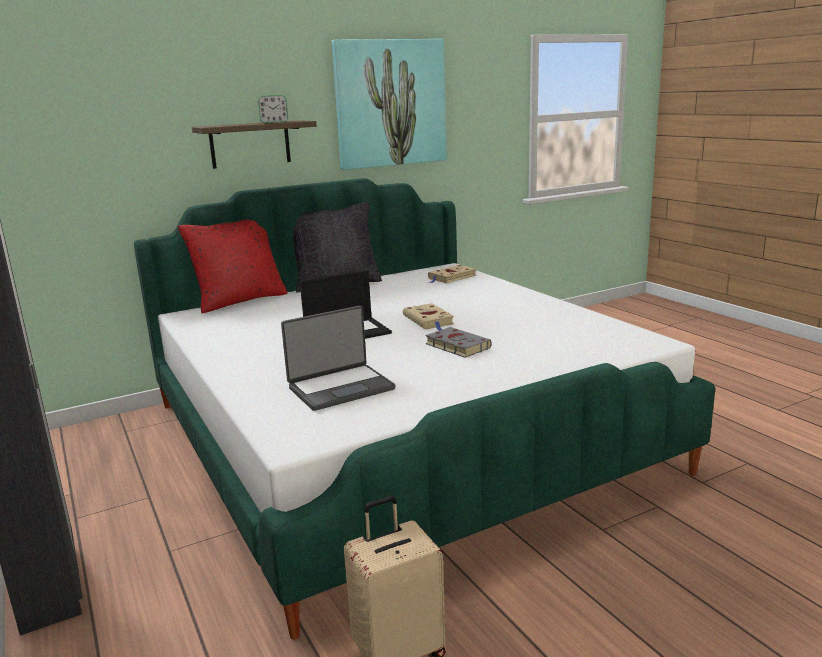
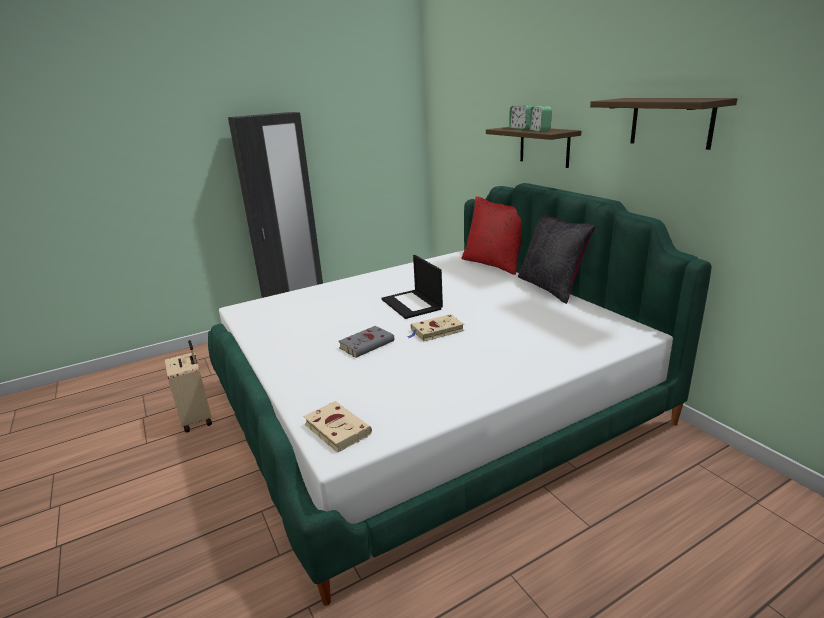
camera: 90 degrees right, 5 degrees up
(230, 124) = (521, 128): none -> alarm clock
(340, 388) = (305, 312): laptop -> none
(390, 103) = (671, 122): picture -> shelf
(451, 277) = (593, 335): beige book -> beige book (336, 428)

